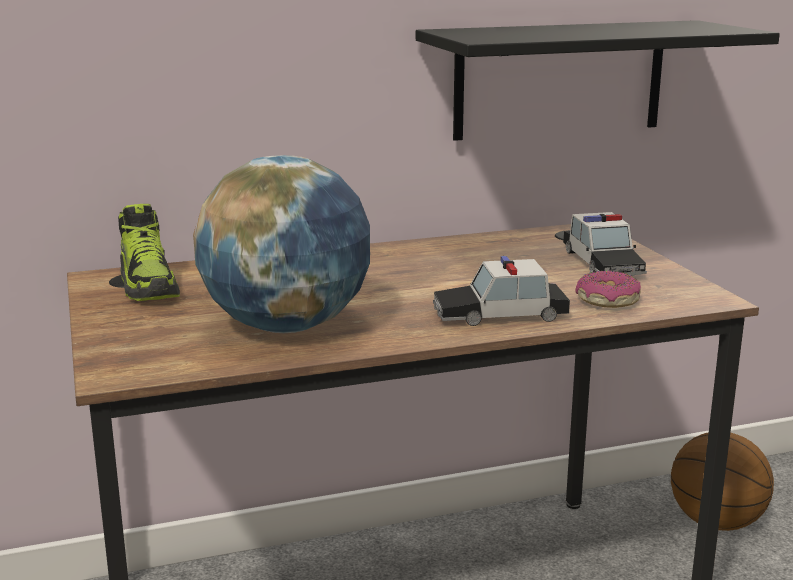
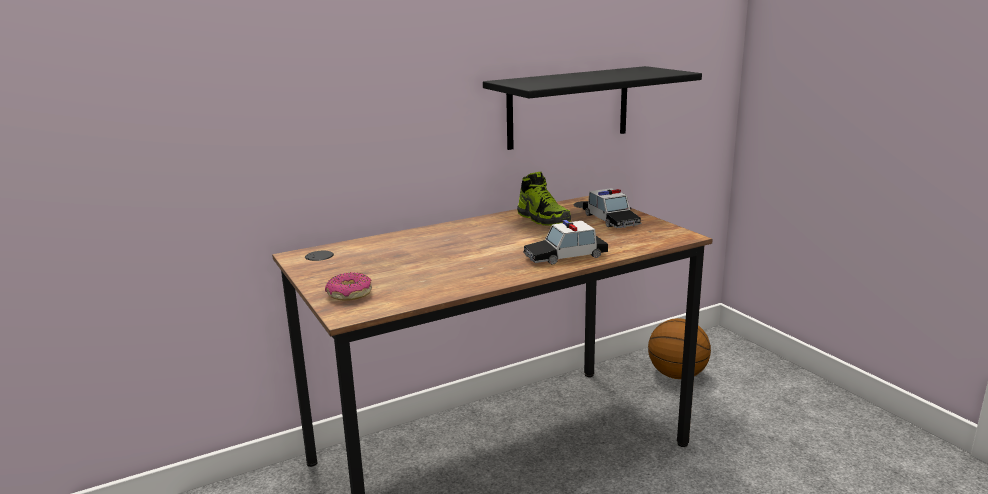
camera: 10 degrees left, 0 degrees up
(149, 287) = (334, 258): shoe -> shoe (543, 219)
(287, 326) = (439, 275): globe -> none
(607, 300) = (624, 242): donut -> donut (349, 294)

